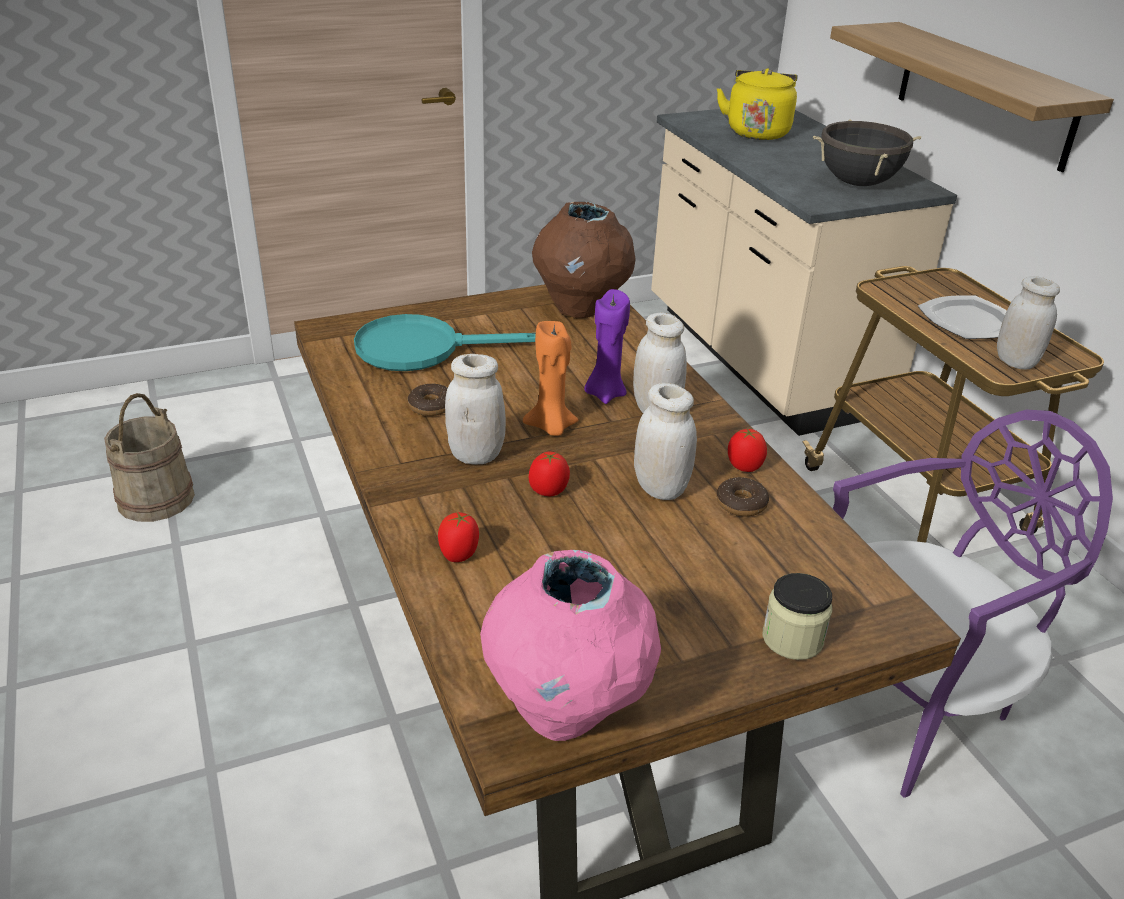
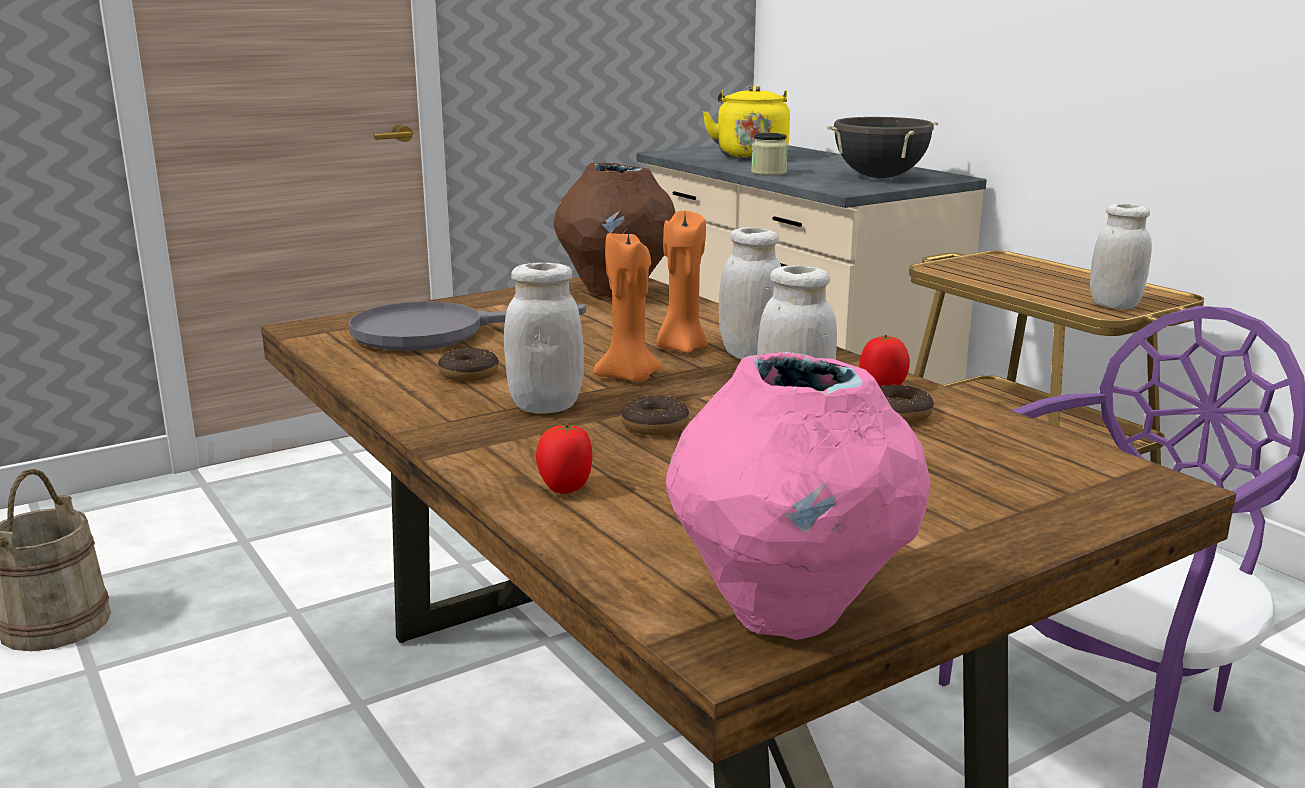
camera: 10 degrees left, 15 degrees down
(422, 348) = (437, 333): turquoise frying pan -> grey frying pan
(548, 491) = (655, 426): tomato -> donut
(605, 393) = (681, 348): purple candle -> orange candle
(792, 639) = (1039, 514): jar -> jar (768, 173)
(968, 322) = (1044, 283): plate -> none
(984, 94) = (998, 68): shelf -> none

